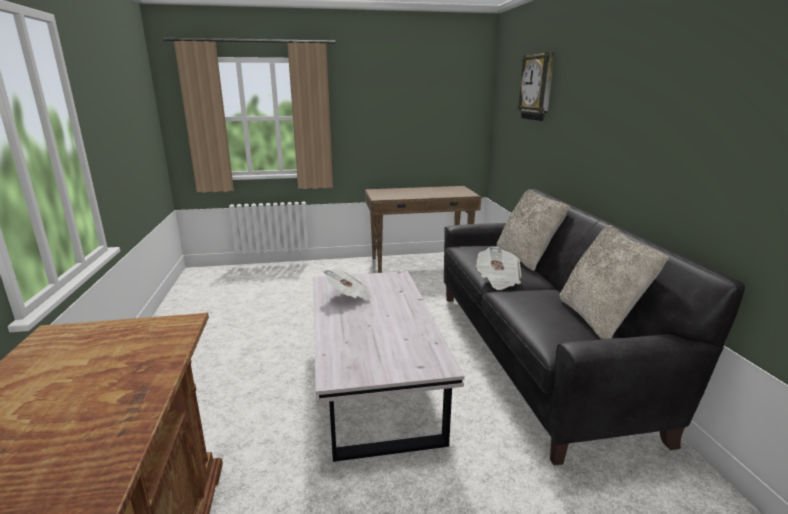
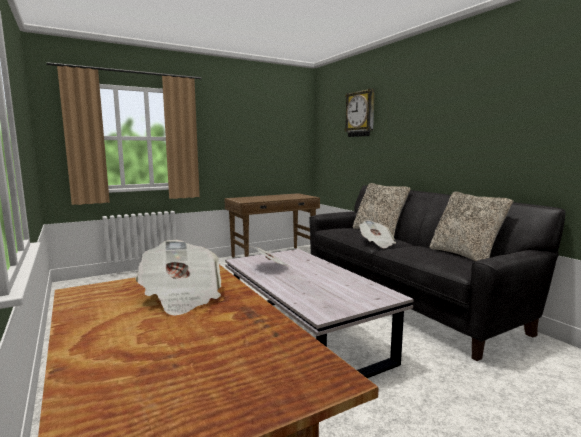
camera: 20 degrees left, 10 degrees down
(115, 358) = (181, 297): none -> newspaper

